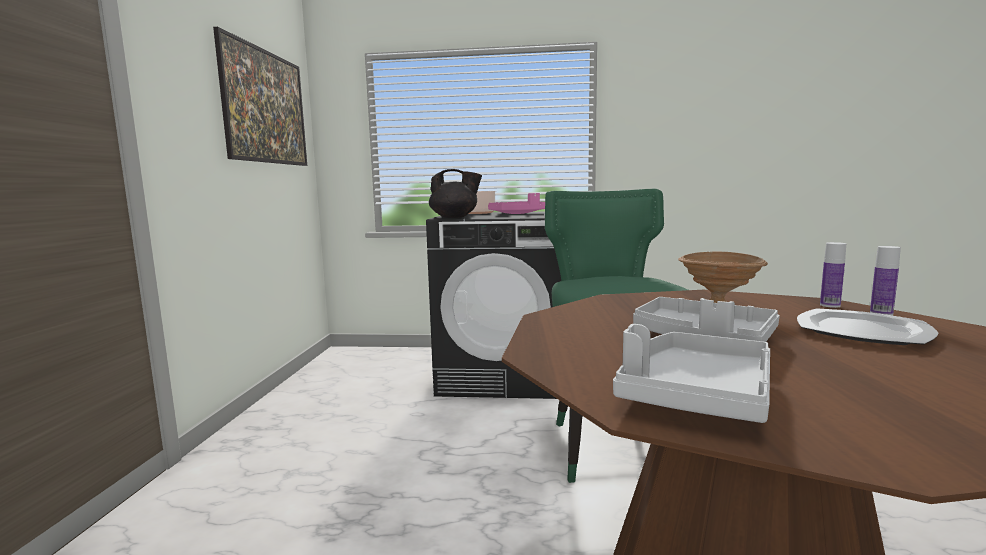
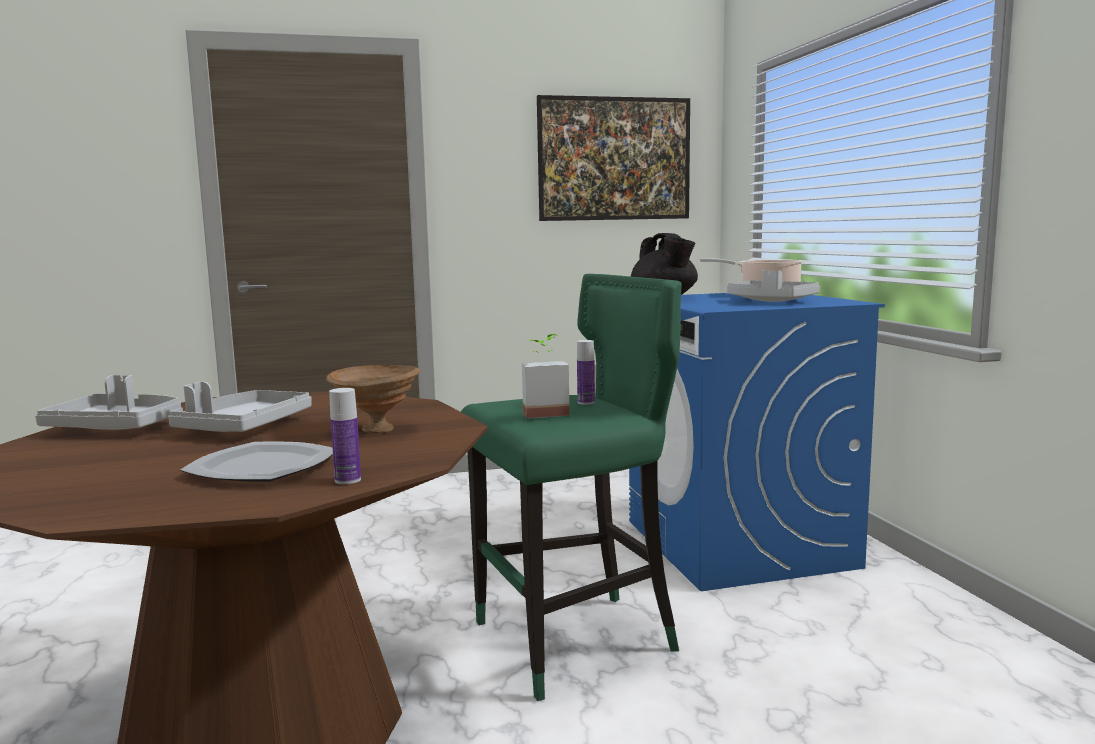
camera: 70 degrees right, 0 degrees up
(502, 375) = (739, 544): black washing machine -> blue washing machine
(518, 214) = (770, 301): pink tray -> grey tray
(638, 284) = (544, 412): none -> potted plant
(830, 305) = (395, 464): bottle -> bottle (586, 402)

